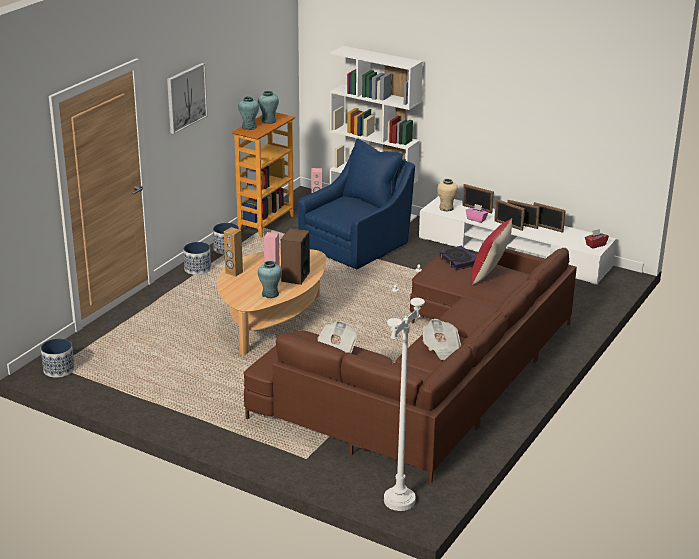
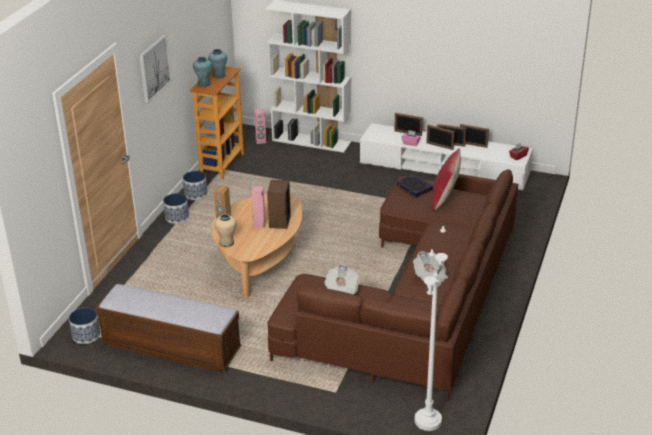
camera: 10 degrees left, 5 degrees up
(144, 392) = (171, 347): none -> bench
(270, 294) = (264, 242): turquoise vase -> none
(357, 245) = (308, 176): blue armchair -> none
(446, 208) = (381, 135): beige vase -> beige vase (226, 242)

